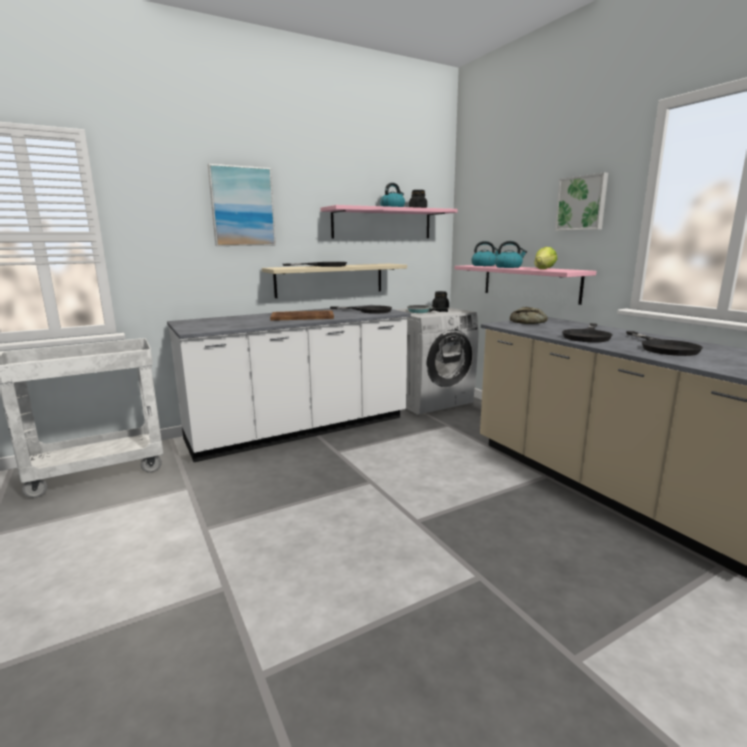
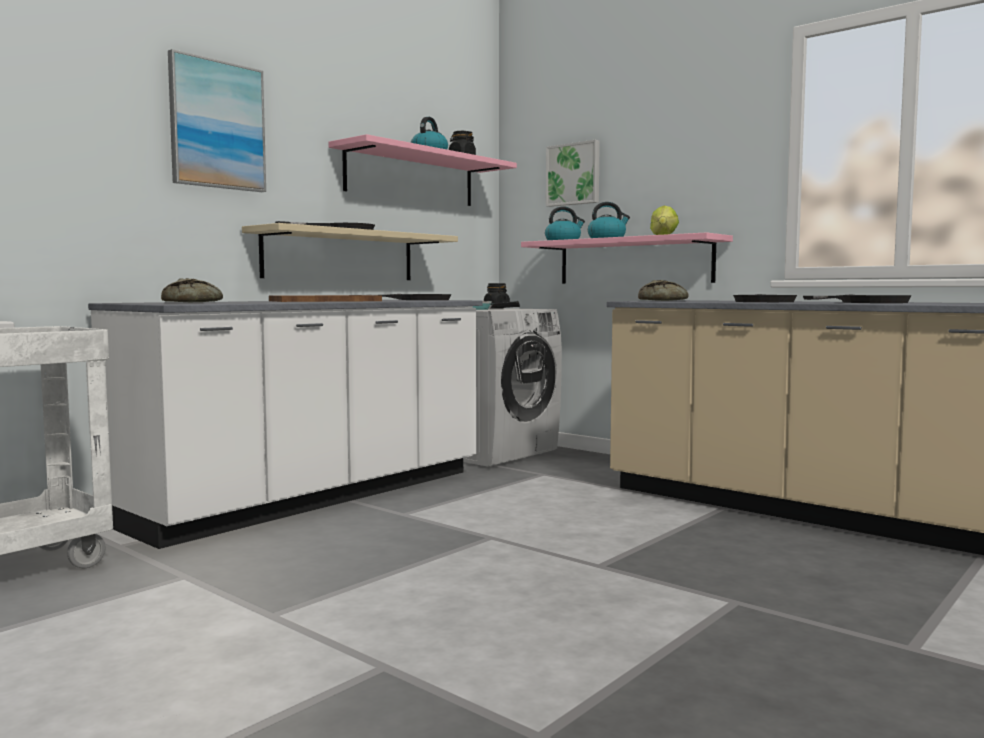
camera: 20 degrees left, 10 degrees down
(223, 320) = (195, 302): none -> bread
(582, 203) = (703, 150): picture -> picture (574, 174)

